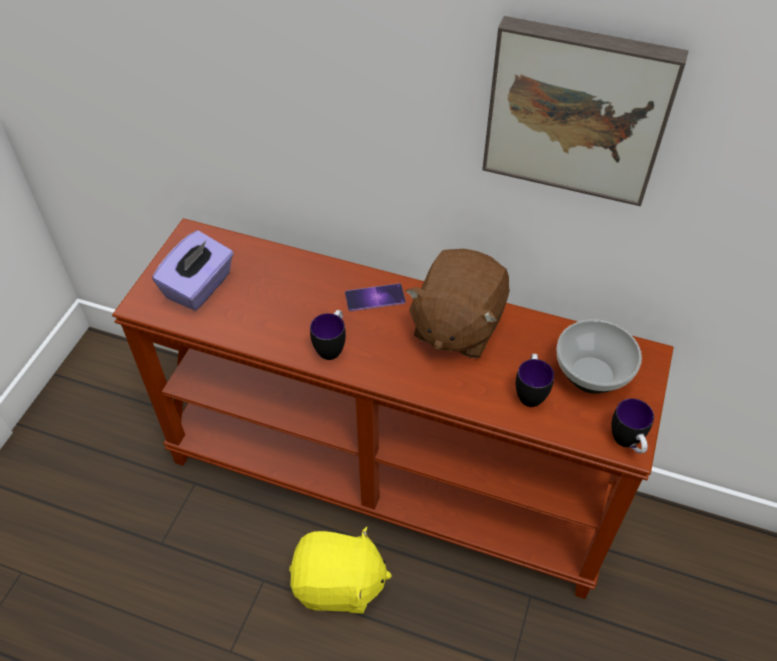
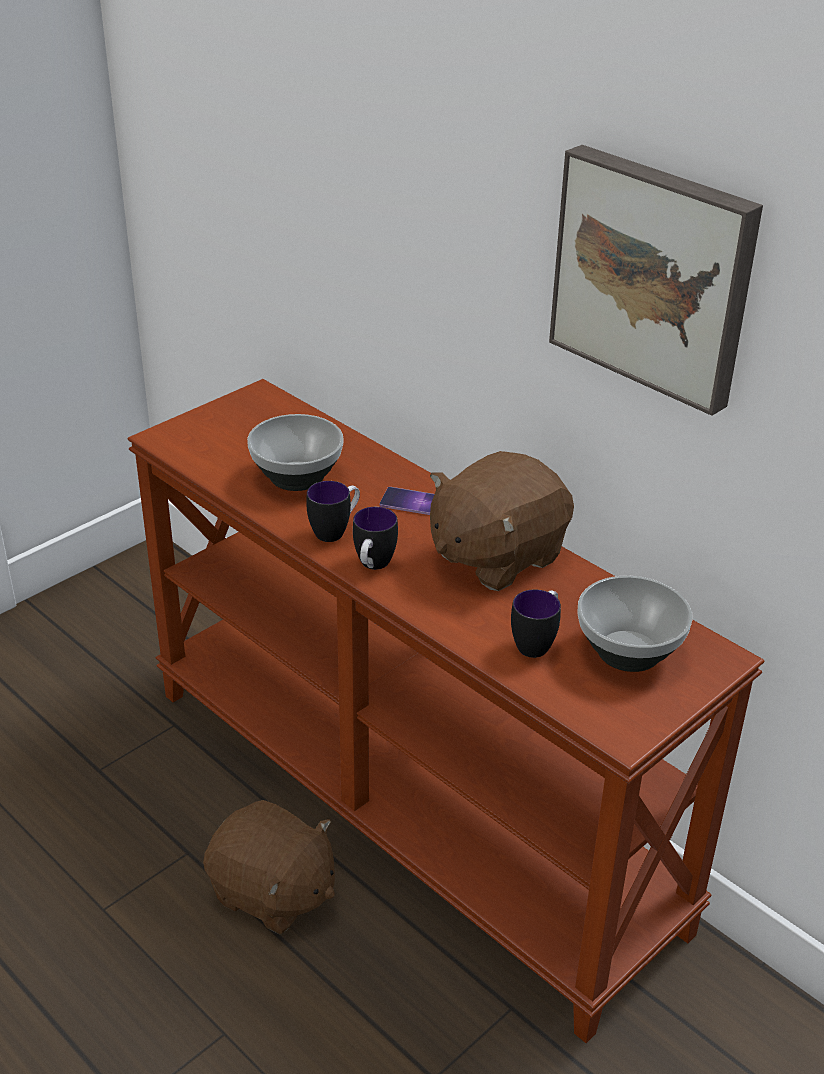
camera: 25 degrees right, 15 degrees down
(199, 287) = (234, 439): purple tissue box -> none
(270, 306) = (295, 477): none -> bowl
(338, 585) = (272, 893): yellow plush toy -> brown plush toy
(627, 444) = (622, 730): mug -> mug (372, 566)

